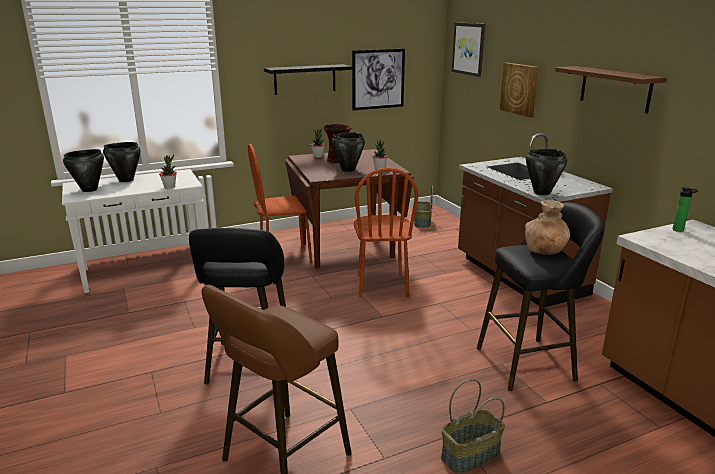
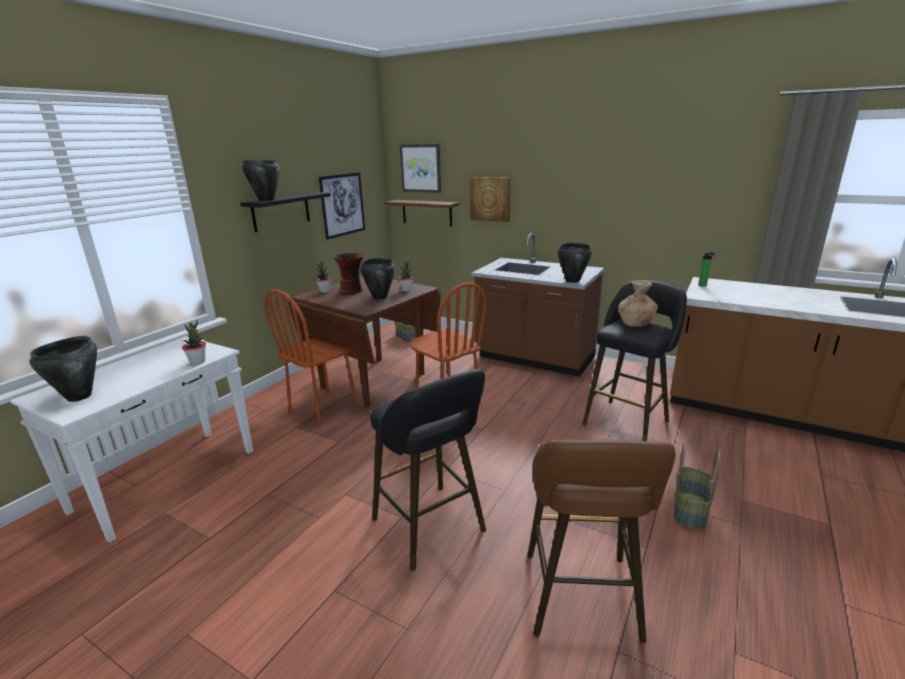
camera: 35 degrees left, 0 degrees up
(126, 180) = (116, 370): black cooking pot -> black cooking pot (266, 200)
(615, 89) = (594, 188): brown shelf -> brown shelf (427, 212)

